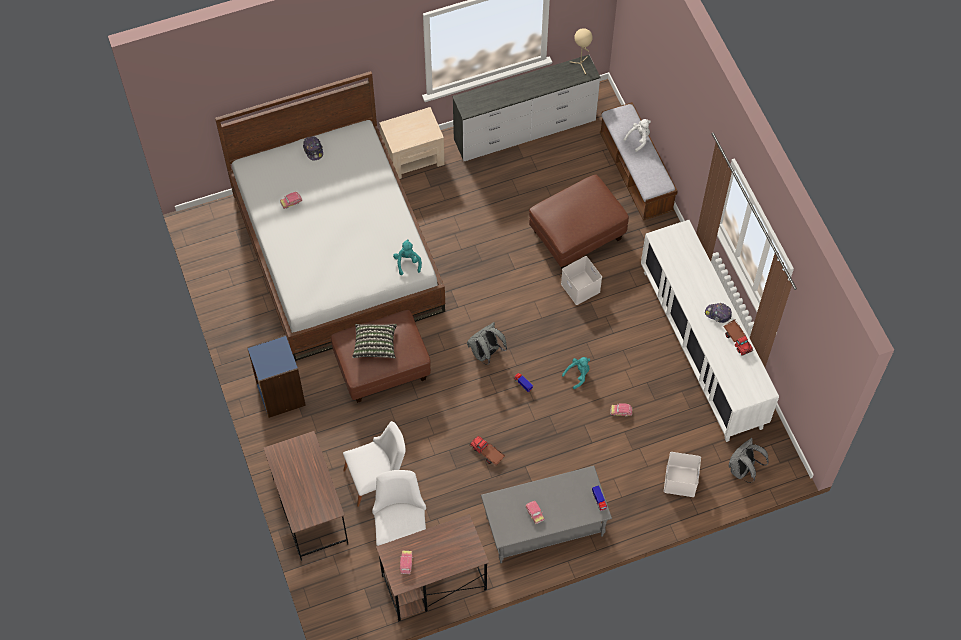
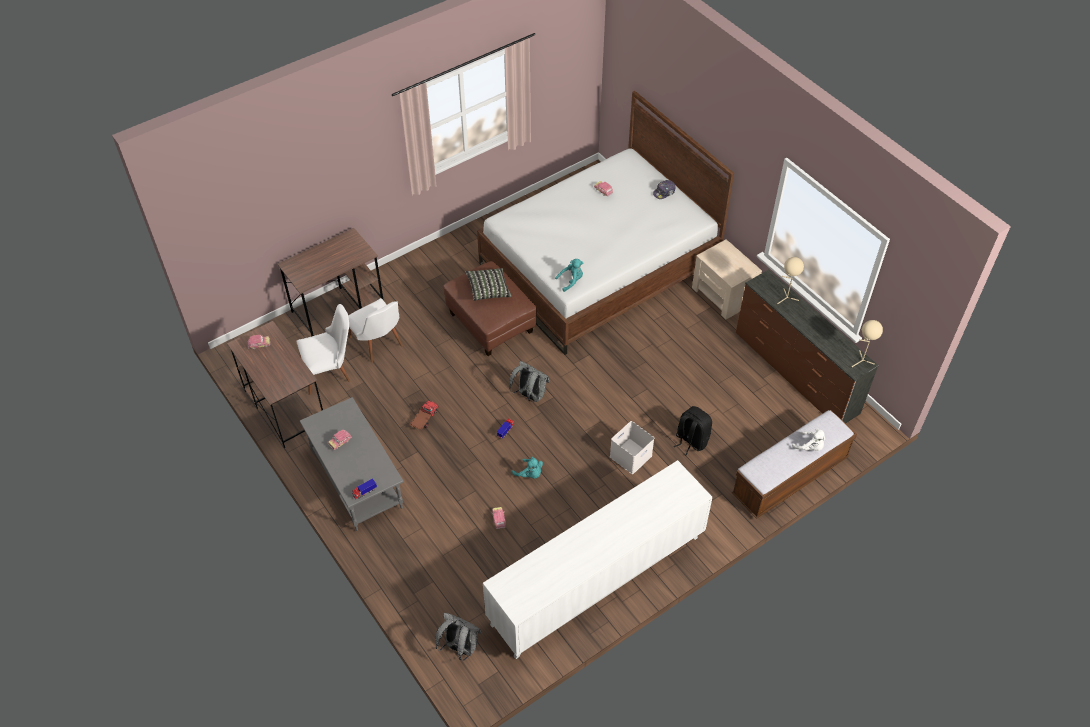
camera: 75 degrees right, 10 degrees down
(280, 395) = (444, 262): blue bookcase -> none
(492, 95) = (785, 298): none -> beige table lamp
(525, 130) = (796, 373): white dresser -> brown dresser
(576, 235) = (691, 440): brown ottoman -> black backpack
(681, 481) = (432, 589): white storage box -> none
(718, 314) = (600, 546): cap -> none
(737, 339) = (574, 570): toy truck -> none

